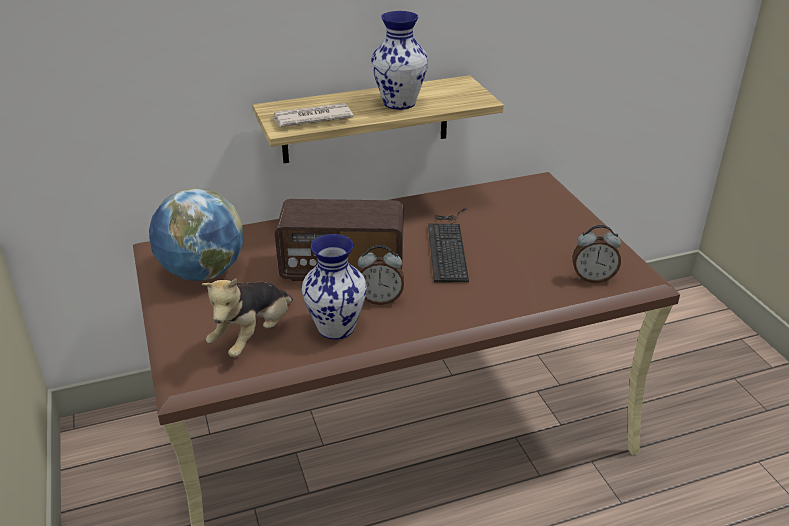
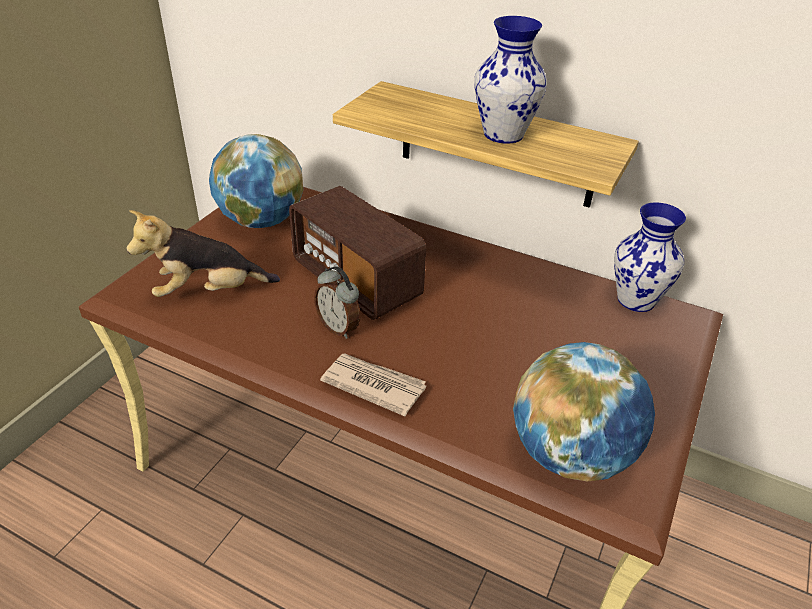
camera: 45 degrees right, 5 degrees up
(311, 118) = (398, 112): newspaper -> newspaper (373, 385)
(335, 327) = (269, 326): vase -> vase (636, 299)
(448, 245) = (477, 319): keyboard -> none
(592, 278) = (571, 454): alarm clock -> globe

